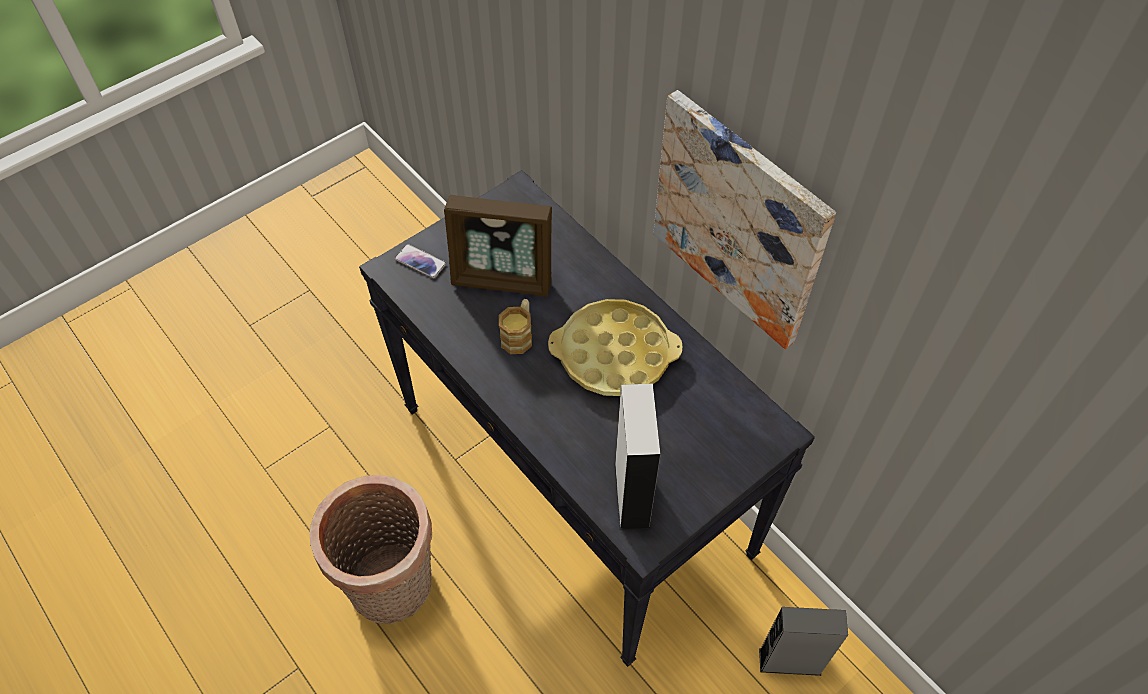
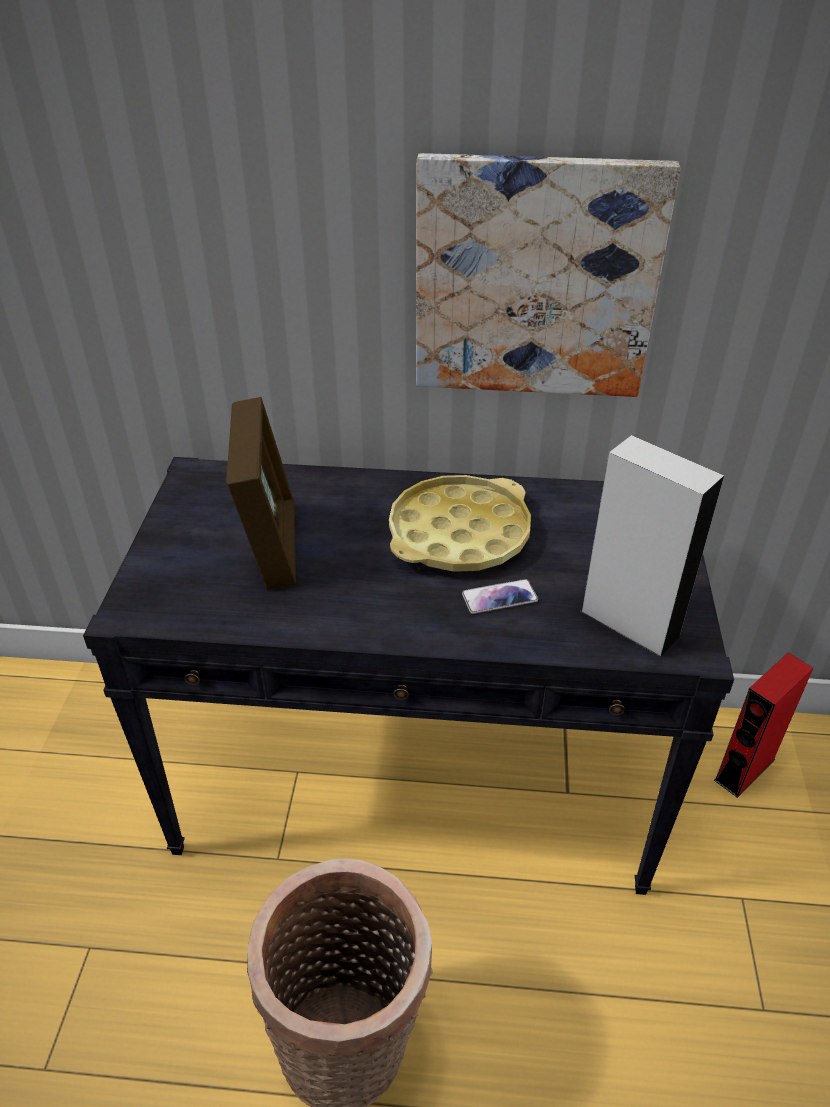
camera: 45 degrees left, 15 degrees down
(420, 261) = (157, 586): phone -> phone (499, 597)
(503, 279) = (271, 545): picture frame -> picture frame turned 60 degrees counterclockwise
(519, 335) = (350, 578): mug -> none
(789, 661) = (744, 769): grey speaker -> red speaker

